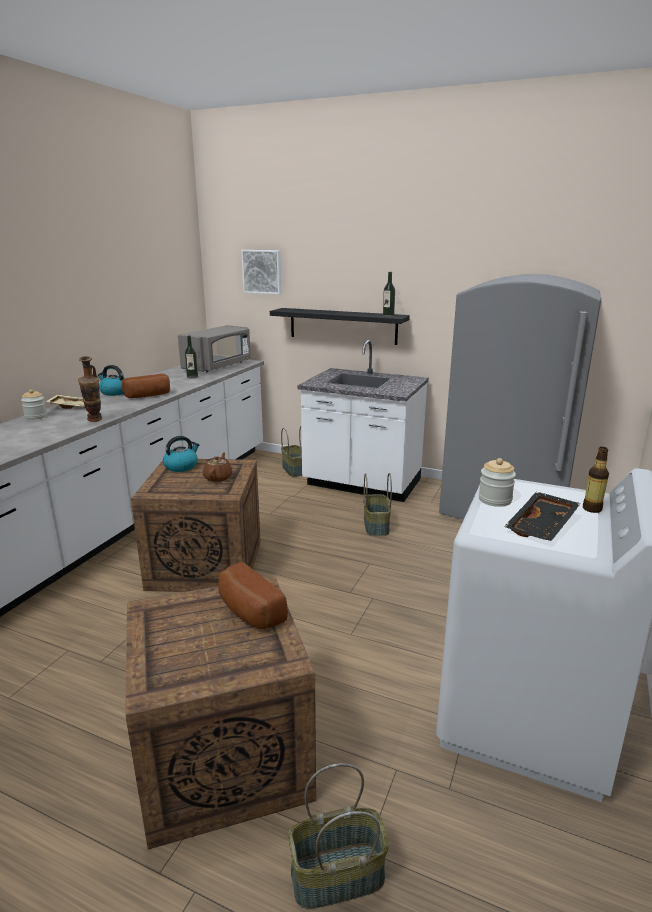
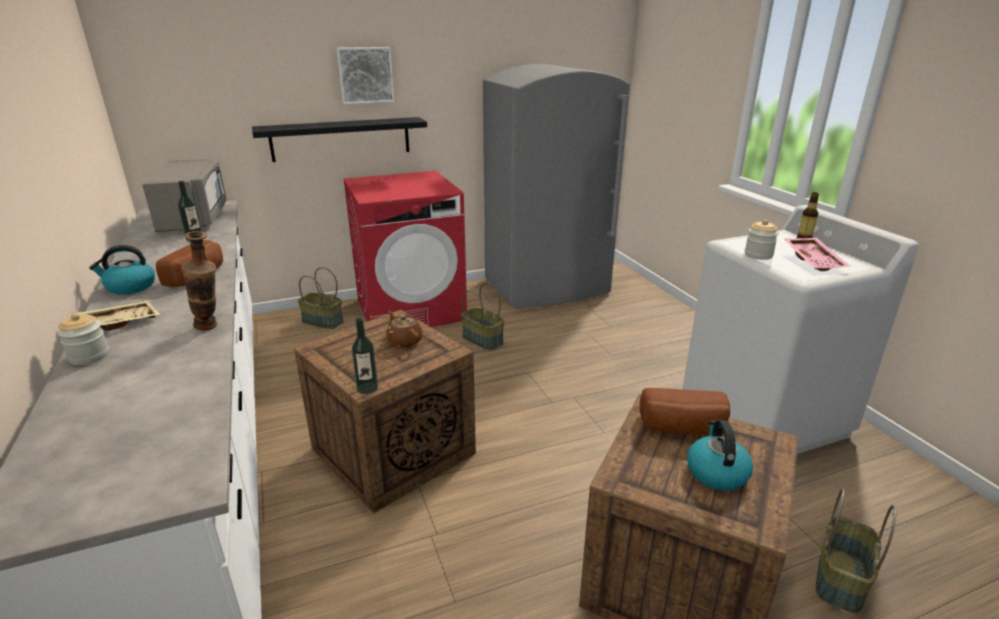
camera: 45 degrees left, 5 degrees up
(181, 466) = (337, 347): kettle -> kettle (716, 472)
(262, 271) = (213, 80): picture -> picture (365, 75)
(362, 484) = (411, 309): white counter -> red washing machine
(388, 315) = (404, 120): bottle -> bottle (367, 388)
(543, 526) = (814, 261): black tray -> pink tray

